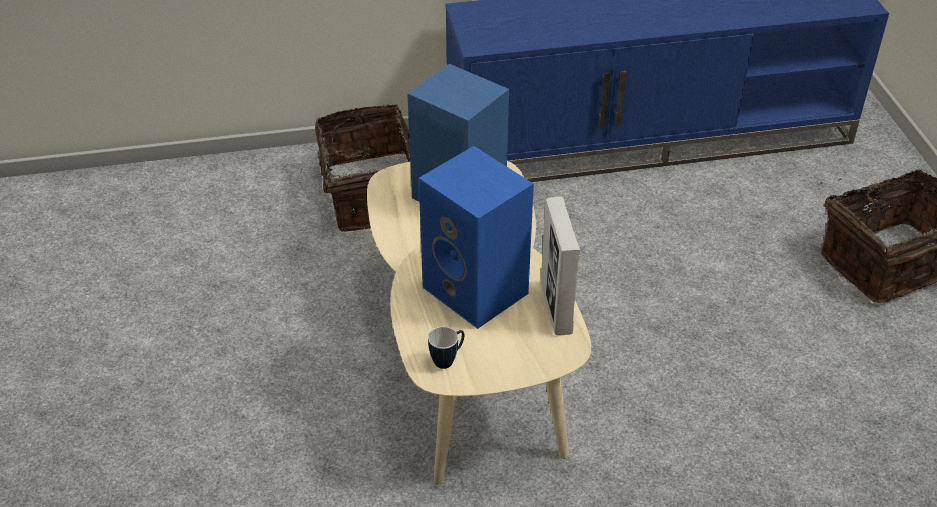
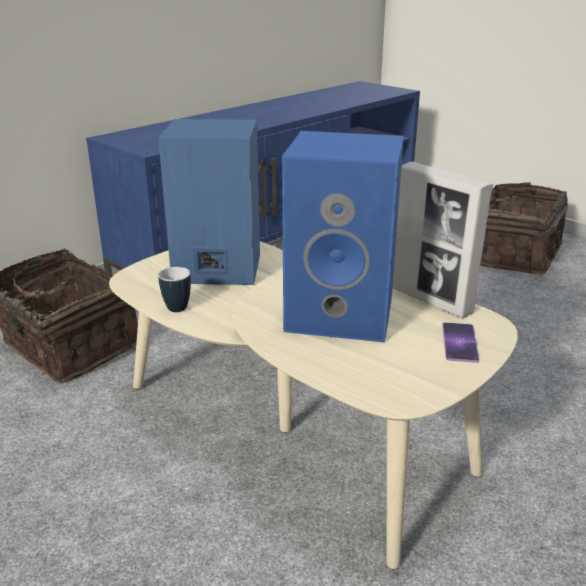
camera: 35 degrees left, 15 degrees down
(448, 360) = (394, 379): mug -> mug (179, 305)
(527, 354) = (459, 342): none -> phone

